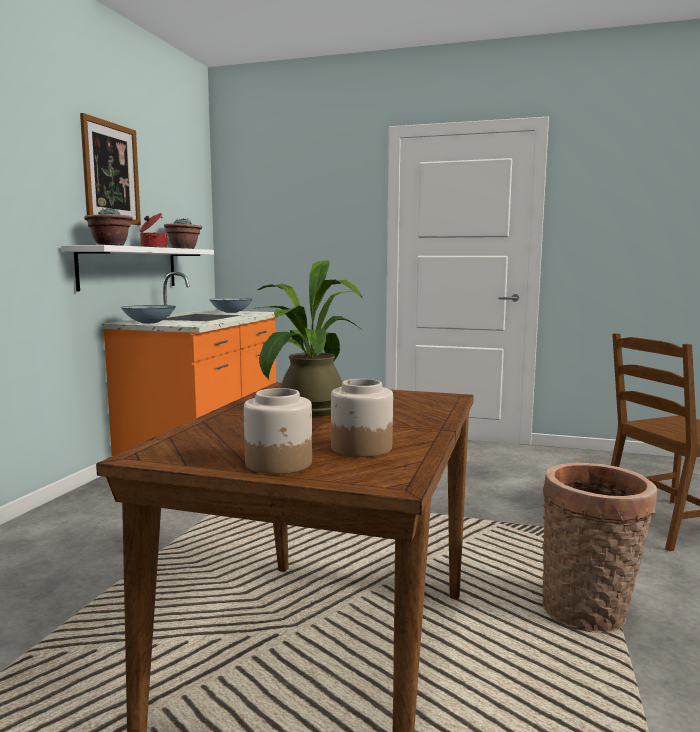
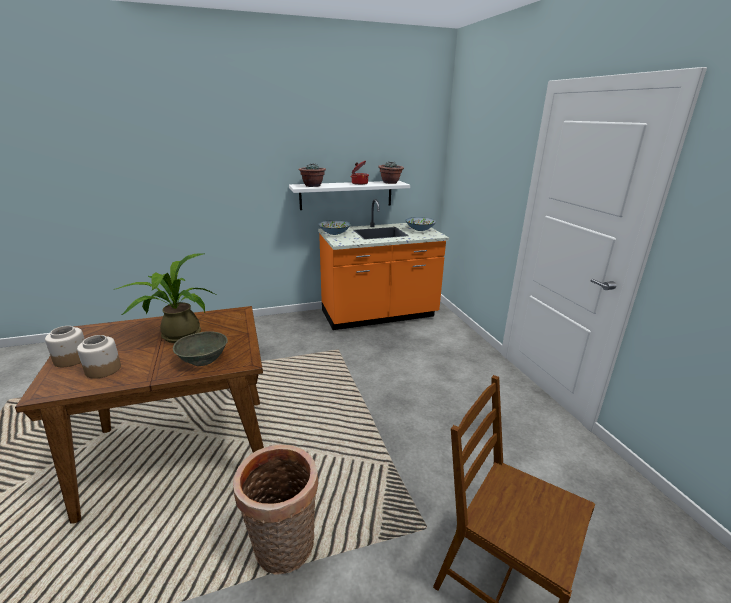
camera: 55 degrees right, 15 degrees up
(111, 173) = (333, 136): picture -> none
(413, 408) = (203, 359): none -> grey bowl

